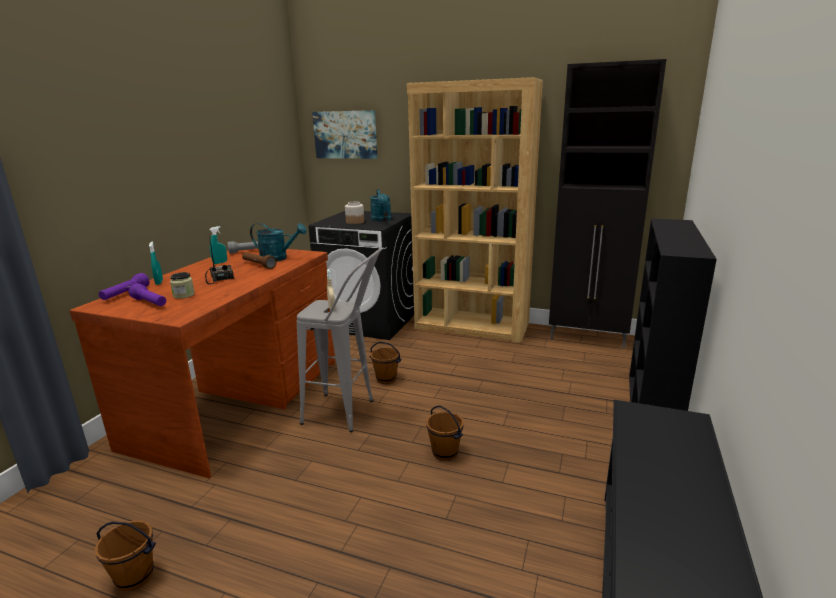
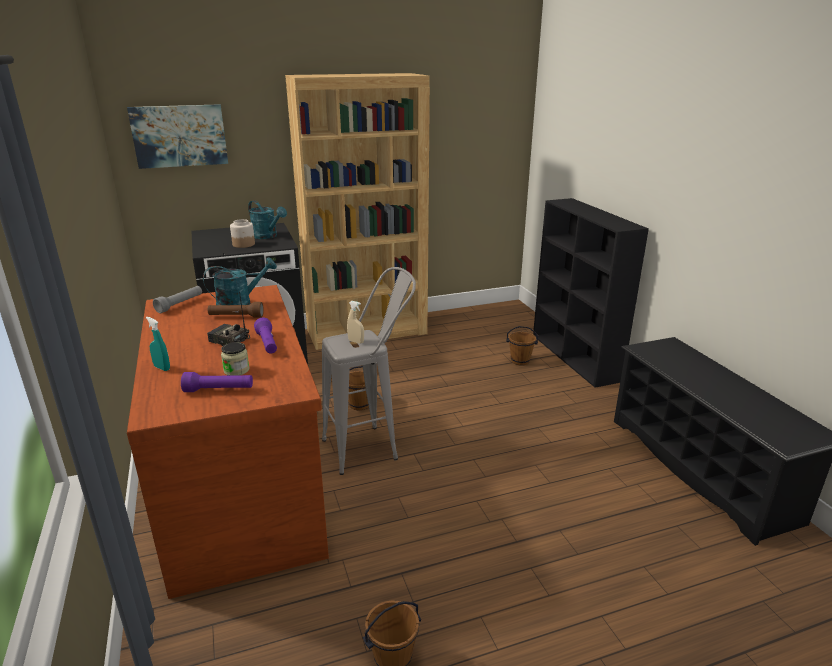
camera: 40 degrees left, 5 degrees up
(125, 294) = (155, 392): purple flashlight -> purple flashlight (267, 344)
(220, 263) = (178, 326): turquoise spray bottle -> none
(444, 453) = (489, 441): brown bucket -> brown bucket (520, 361)
(588, 338) = (471, 314): black cabinet -> none

